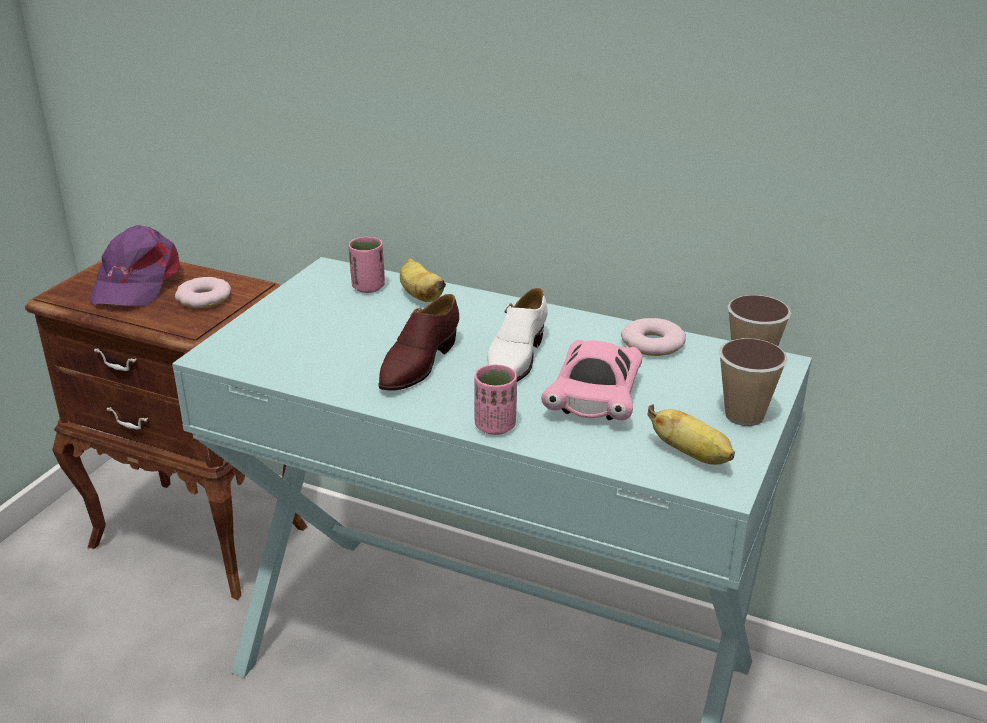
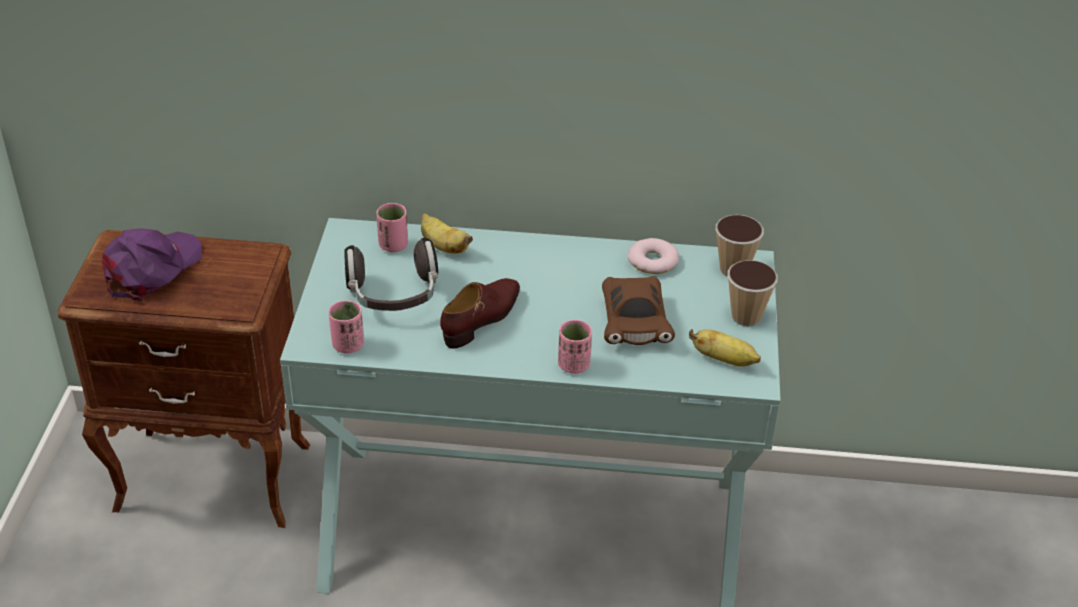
camera: 20 degrees left, 10 degrees up
(136, 283) = (151, 269): purple cap -> purple cap turned 135 degrees counterclockwise
(204, 298) = (229, 275): donut -> none
(252, 363) = (348, 345): none -> pink cup
(335, 329) = (393, 296): none -> headphones
(418, 364) = (482, 318): brown shoe -> brown shoe turned 150 degrees counterclockwise
(515, 358) = (555, 297): white shoe -> none
(595, 398) = (634, 324): pink toy car -> brown toy car

